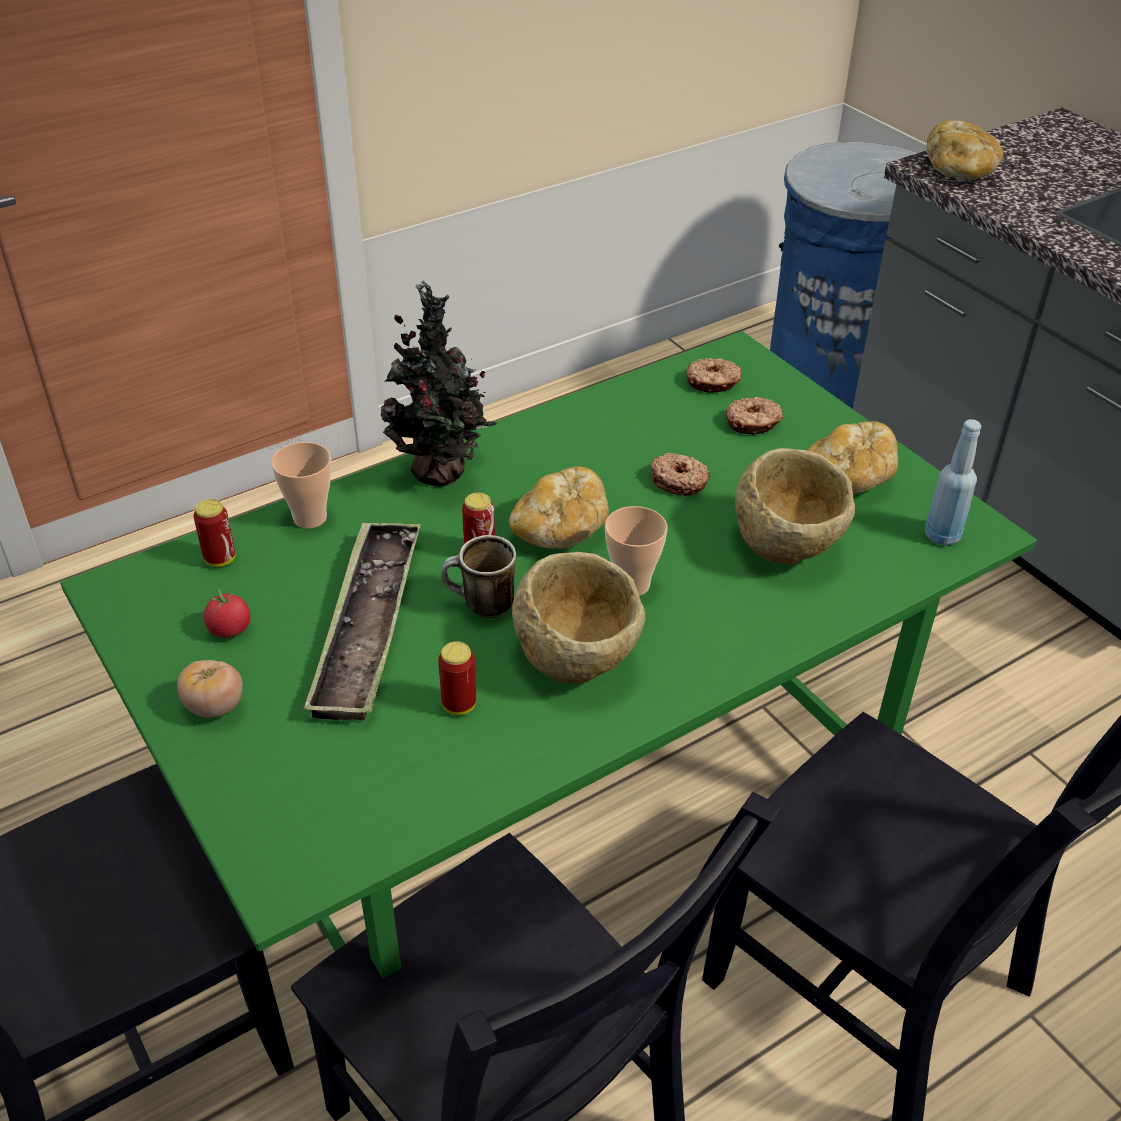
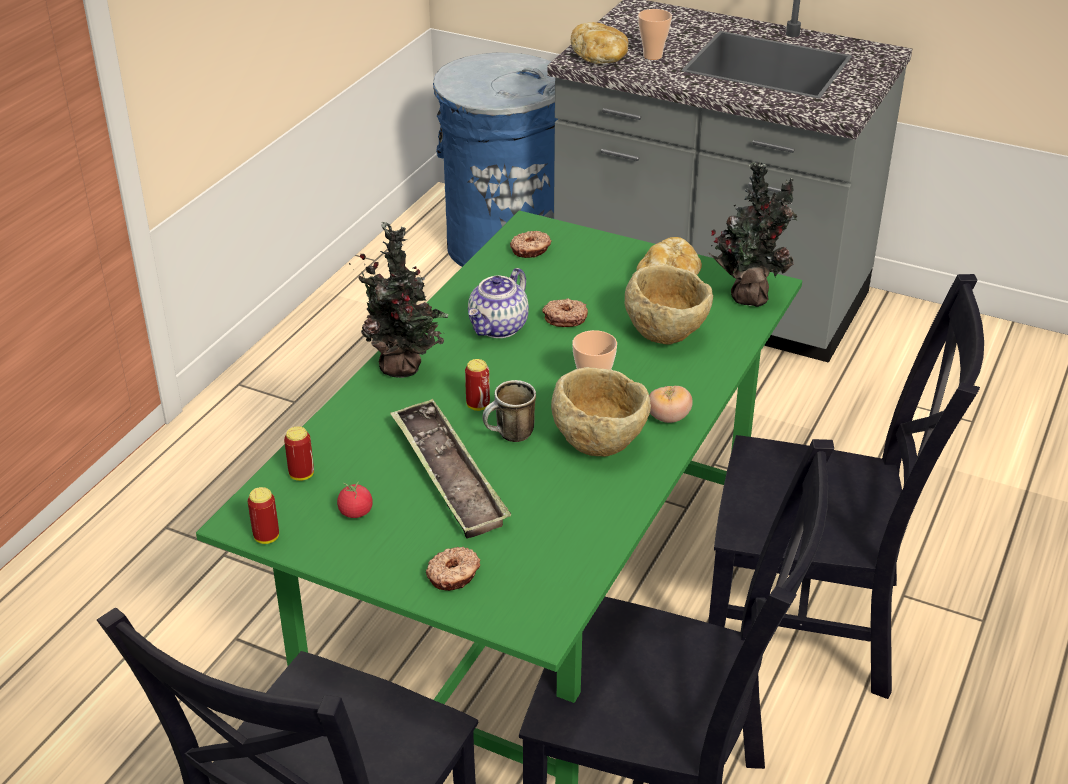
camera: 30 degrees left, 5 degrees down
(215, 706) = (395, 558): tomato -> tomato (668, 418)
(310, 518) = (339, 427): cup -> cup (652, 56)
(459, 704) = (552, 495): can -> can (266, 537)
(560, 530) = (518, 374): bread -> none
(591, 464) = (499, 327): none -> teapot
(753, 423) = (580, 267): donut -> donut (454, 575)
(942, 535) = (749, 296): blue bottle -> potted plant

